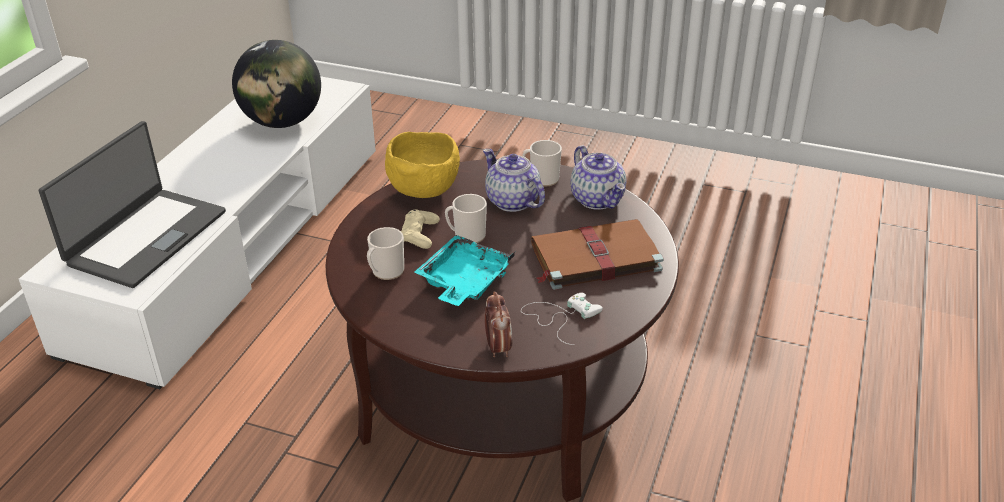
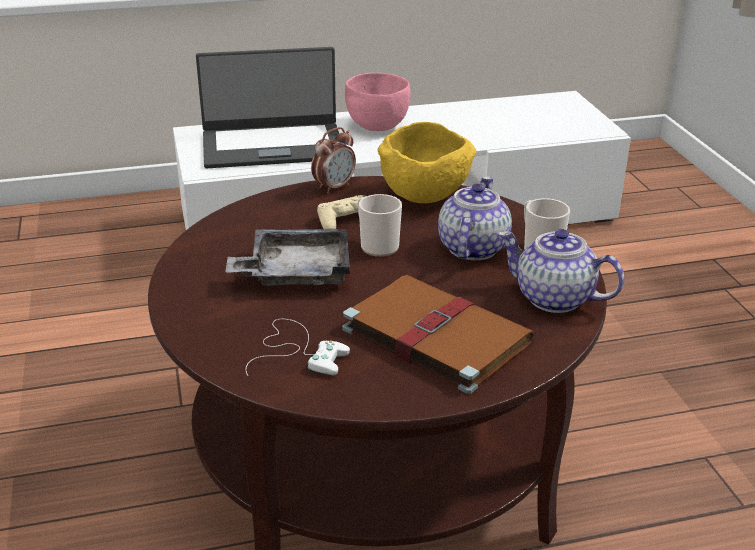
camera: 55 degrees right, 5 degrees down
(193, 174) = (377, 127): none -> pink bowl
(282, 122) = (505, 127): globe -> none
(385, 272) = (266, 227): mug -> none
(464, 282) = (295, 272): turquoise tray -> grey tray
(498, 348) = (204, 331): alarm clock -> alarm clock (334, 187)
(598, 199) = (553, 298): teapot -> teapot turned 90 degrees clockwise

